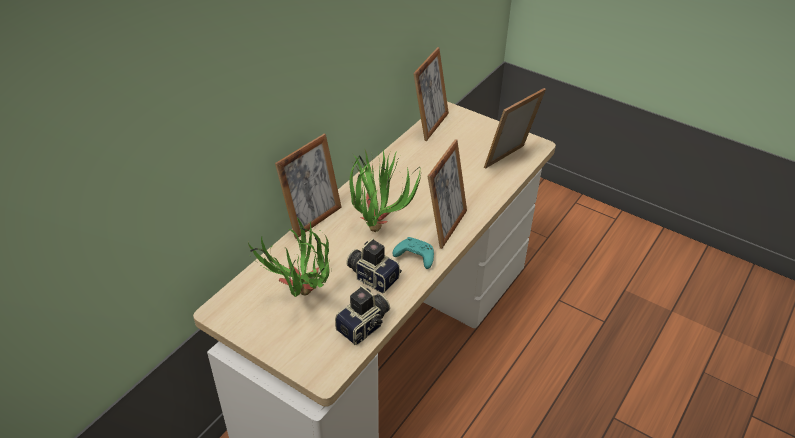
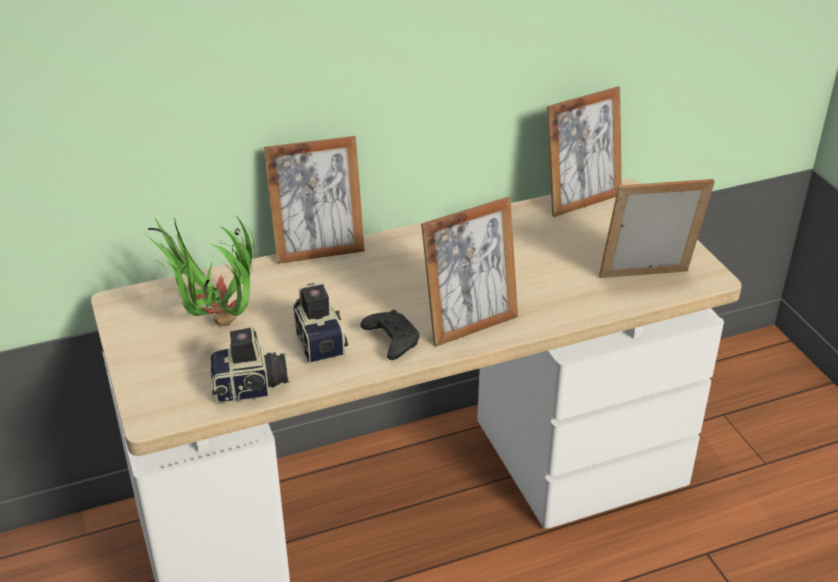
camera: 35 degrees right, 5 degrees down
(379, 223) = (390, 286): potted plant -> none
(414, 257) = (391, 341): turquoise game controller -> black game controller

